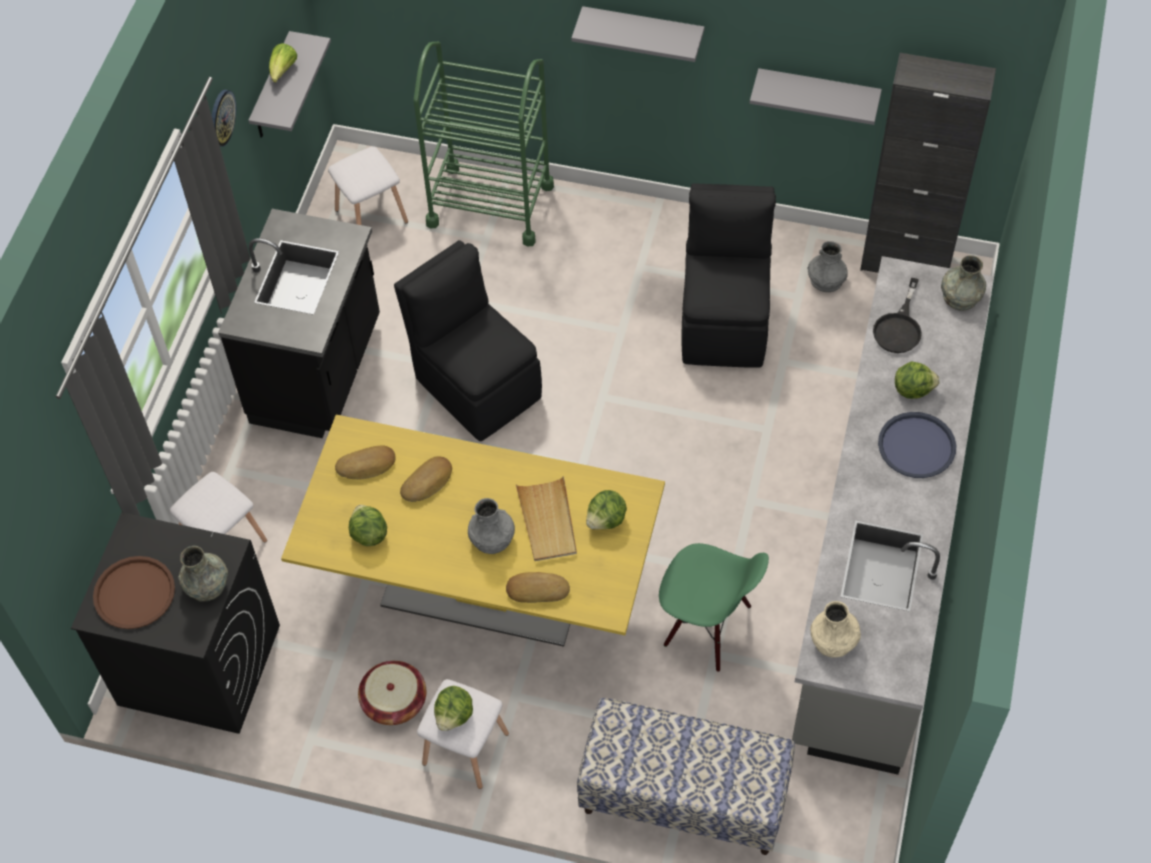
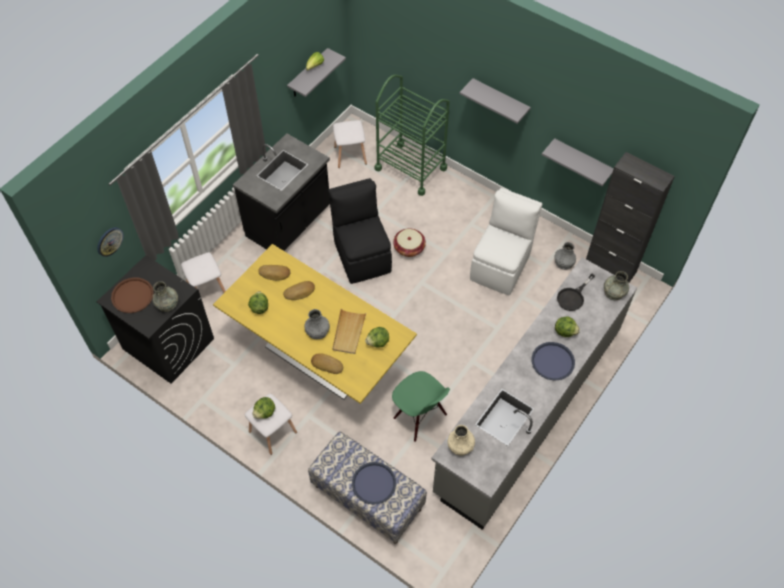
camera: 20 degrees right, 0 degrees up
(221, 117) = (267, 78): wall clock -> wall clock (109, 241)
(394, 701) = (250, 396): basket -> basket (409, 248)
(702, 763) = (374, 483): none -> blue tray
(724, 321) = (501, 266): black chair -> white chair

